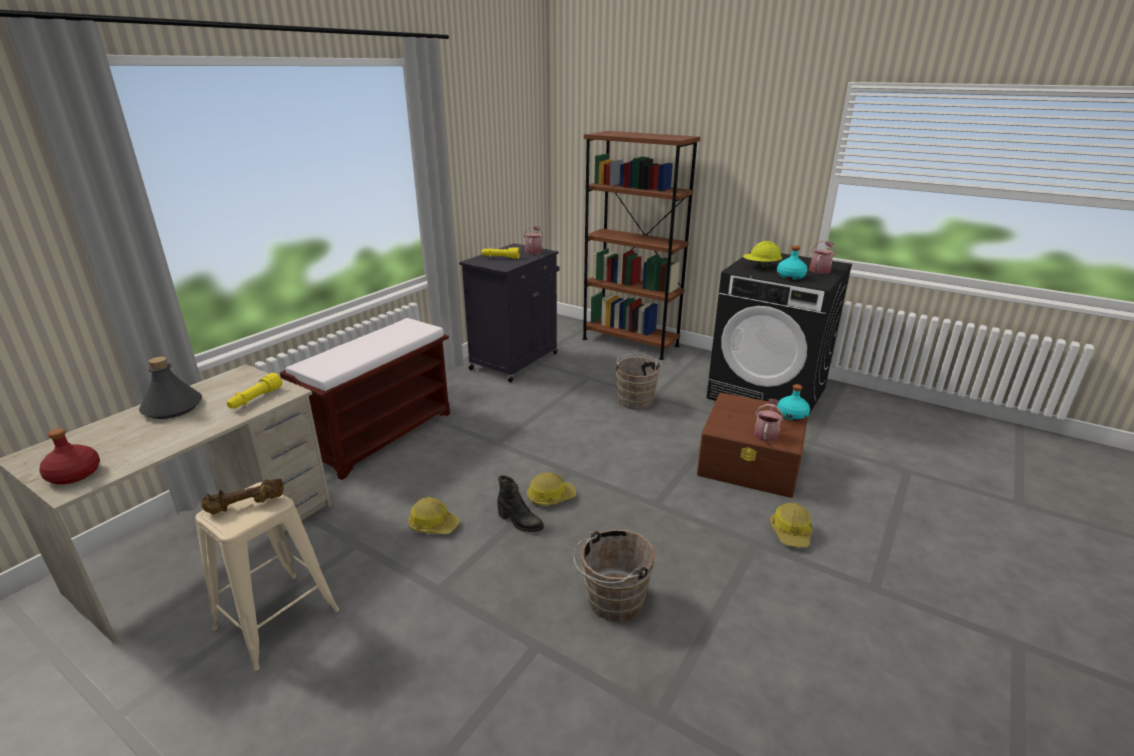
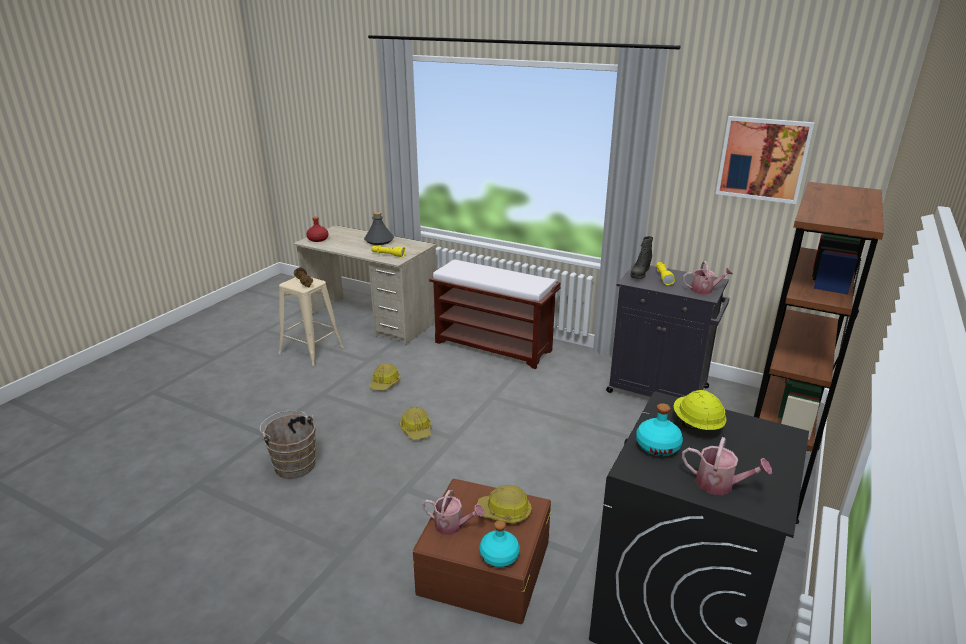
camera: 85 degrees right, 0 degrees up
(497, 137) = (763, 159): none -> picture
(519, 522) = (384, 418): black boot -> black boot (640, 274)
(635, 400) = (603, 477): brown bucket -> none
(791, 532) = (357, 582): hard hat -> hard hat (504, 512)

